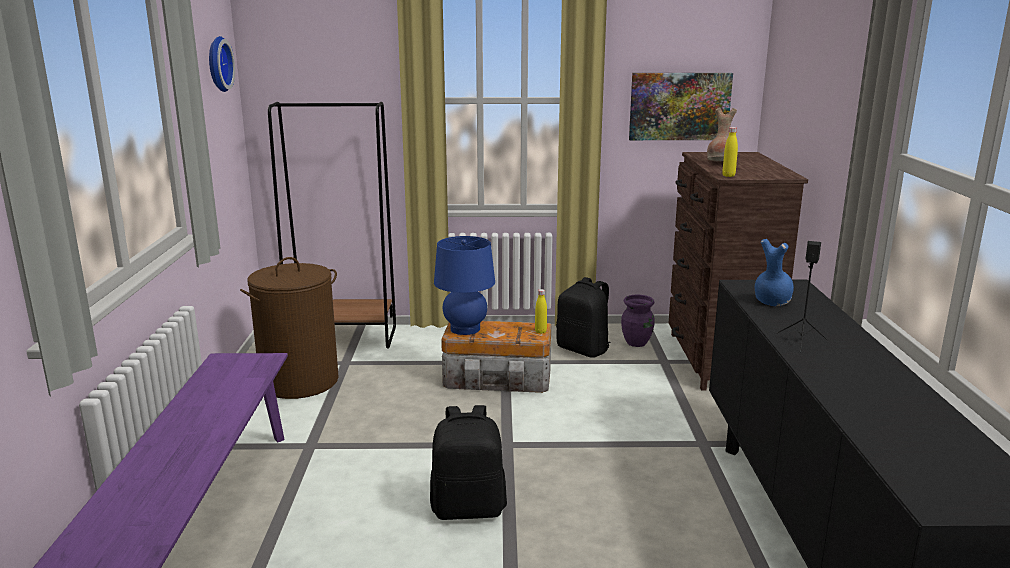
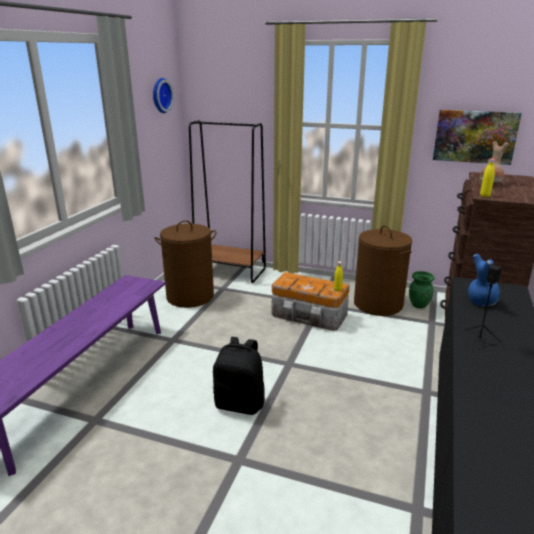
camera: 20 degrees right, 5 degrees up
(465, 329) = (289, 280): blue table lamp -> none
(584, 350) = (378, 304): black backpack -> brown laundry basket
(637, 343) = (419, 305): purple vase -> green vase

